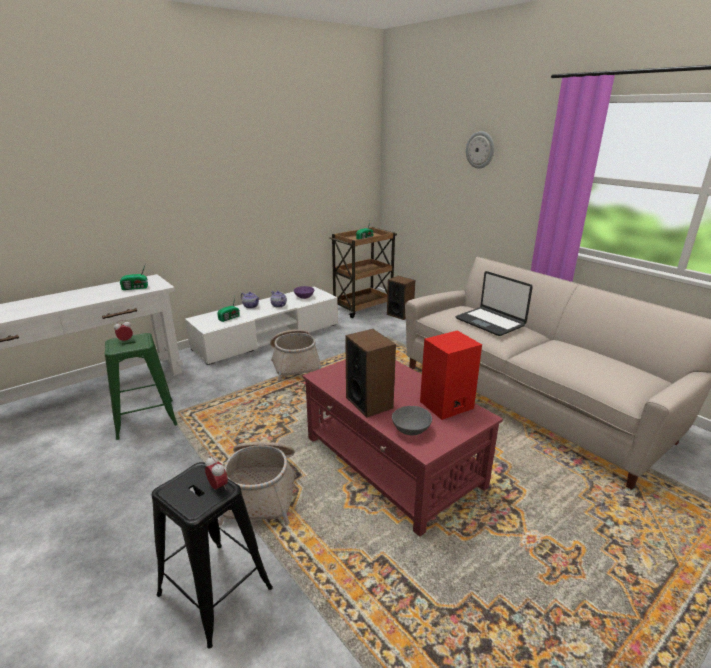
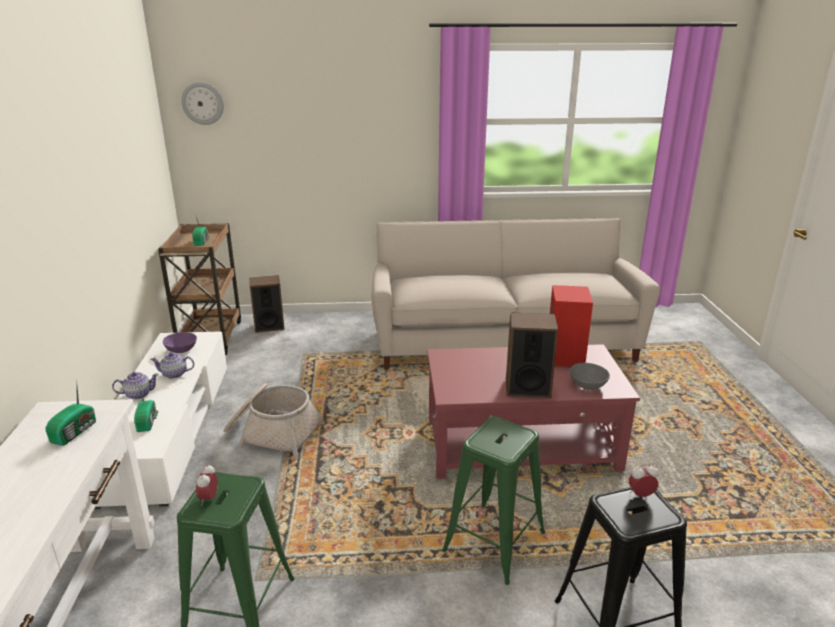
camera: 55 degrees left, 0 degrees up
(262, 490) = (494, 542): basket -> green stool
(480, 150) = (341, 103): wall clock -> wall clock (203, 103)
(490, 322) = (462, 281): laptop -> none

